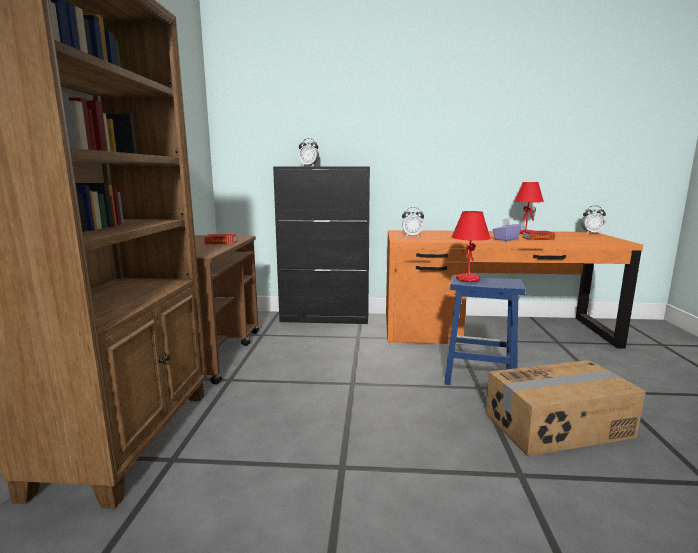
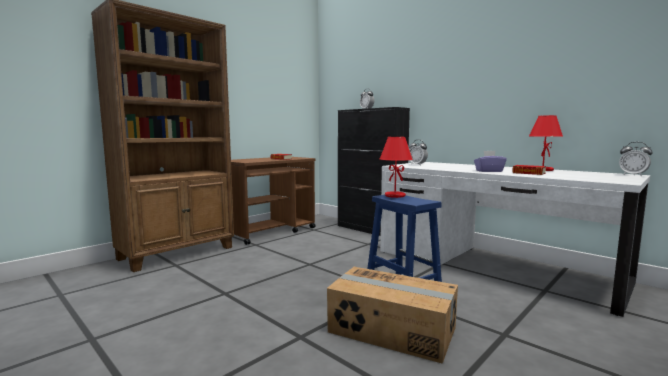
camera: 40 degrees right, 5 degrees down
(492, 330) = (492, 266): orange desk -> white desk

